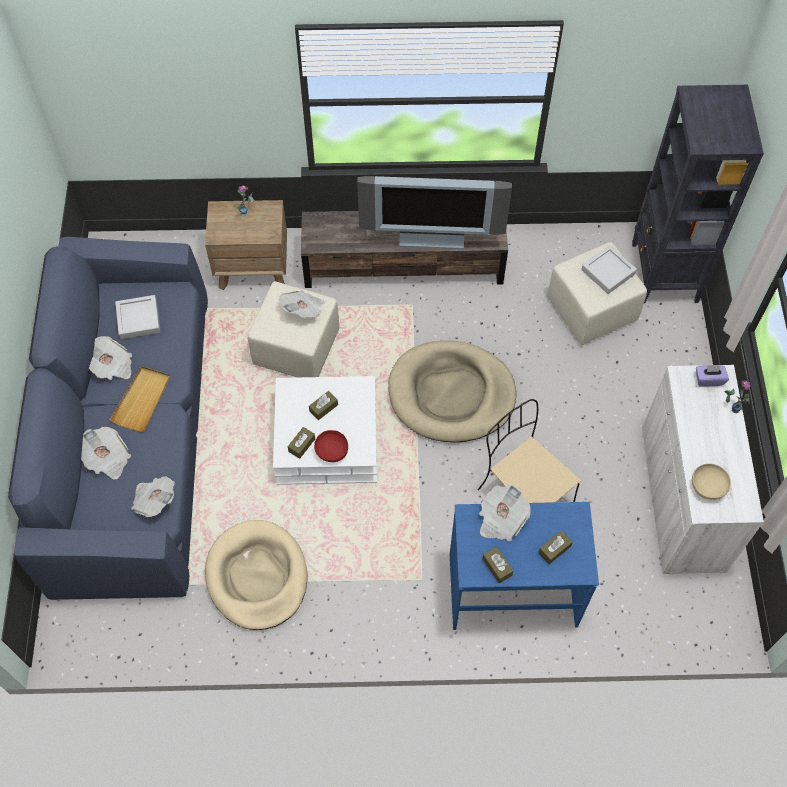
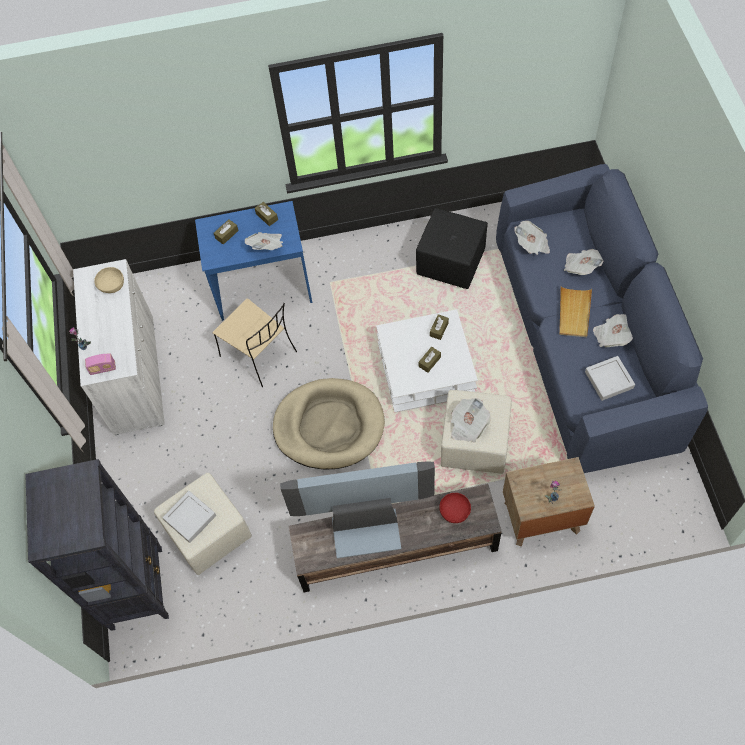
camera: 175 degrees right, 0 degrees up
(257, 576) = (450, 263): beige dog bed -> black ottoman
(331, 451) = (414, 329): red bowl -> red bowl (455, 511)
(708, 379) = (103, 368): purple tissue box -> radio

